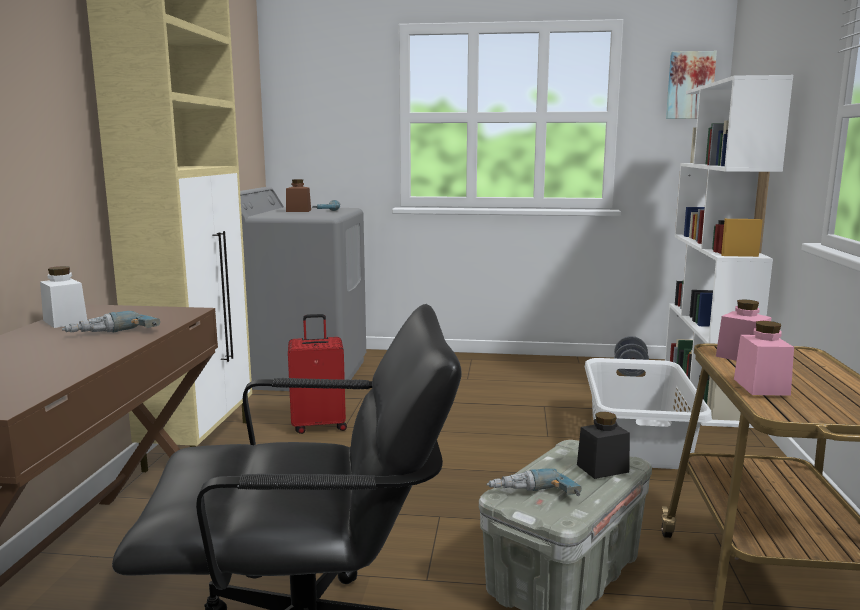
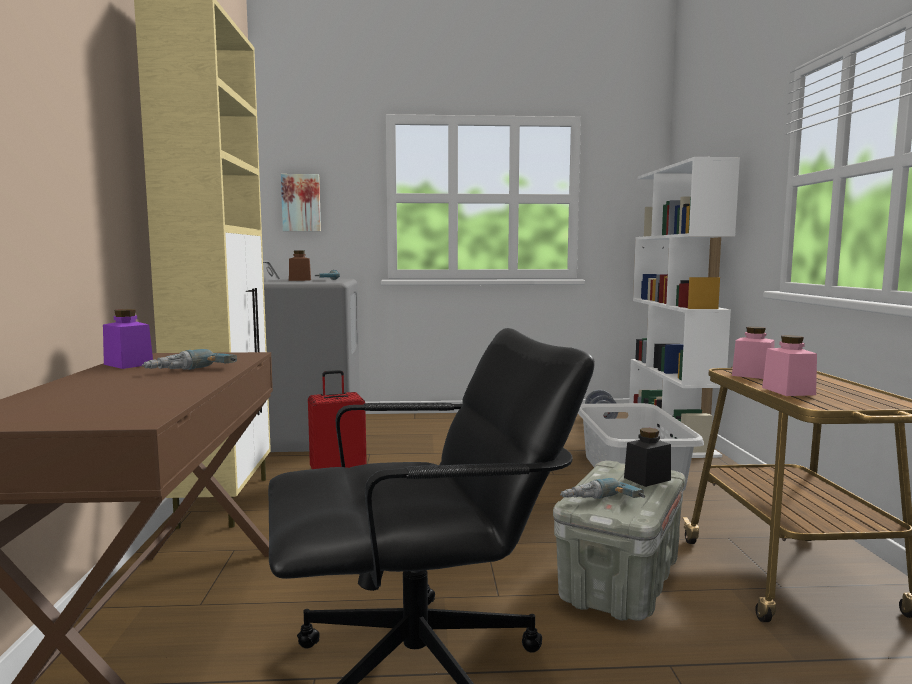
camera: 10 degrees left, 5 degrees down
(65, 321) = (128, 364): white jar -> purple jar
(690, 85) = (637, 173): picture -> picture (301, 203)

